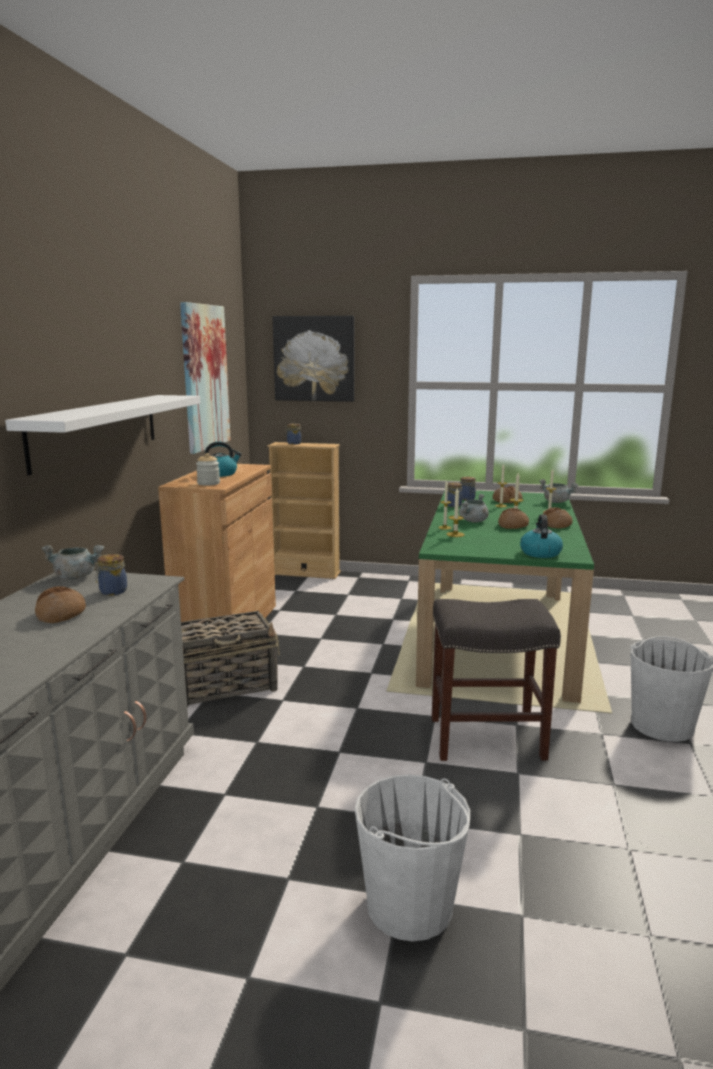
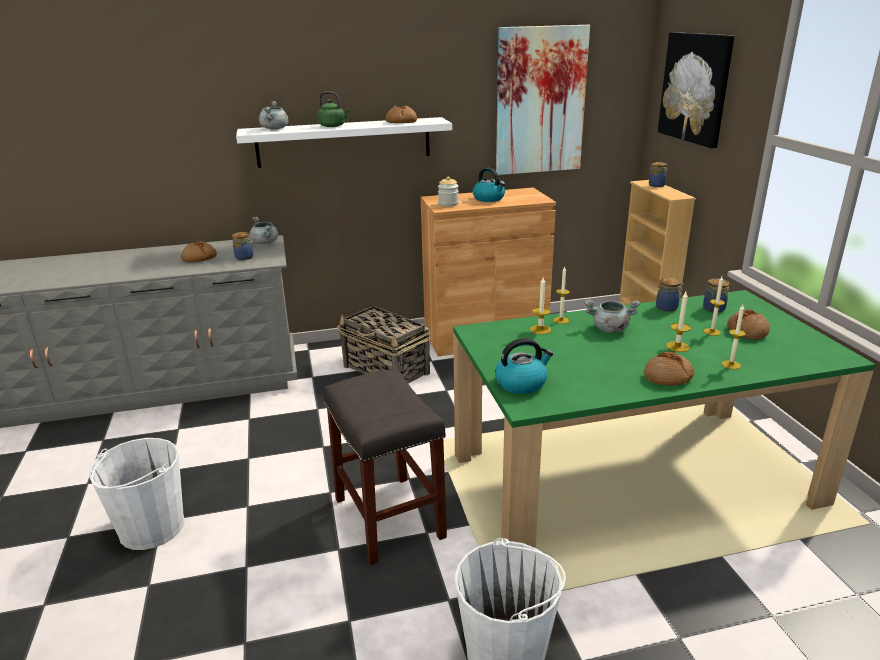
camera: 65 degrees right, 10 degrees up
(112, 406) = (333, 126): none -> green kettle
(513, 525) = (623, 352): bread -> bread (401, 122)
(557, 502) = (802, 363): grey cooking pot -> grey cooking pot (275, 129)

